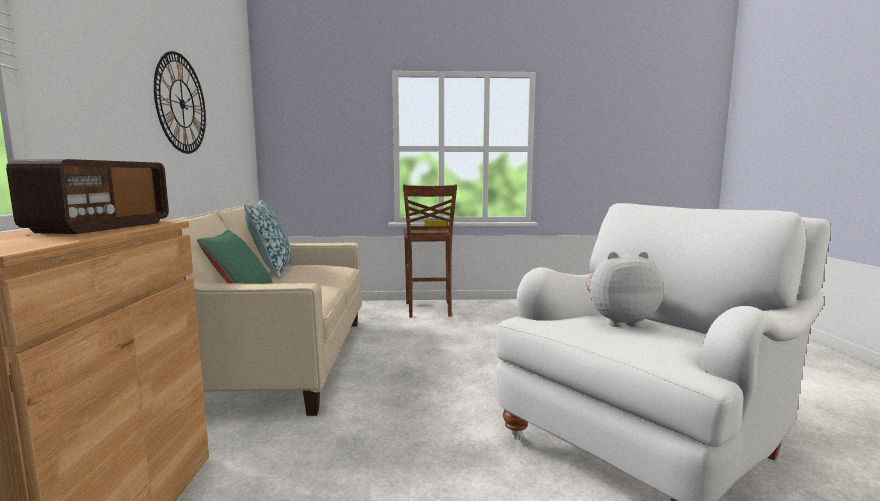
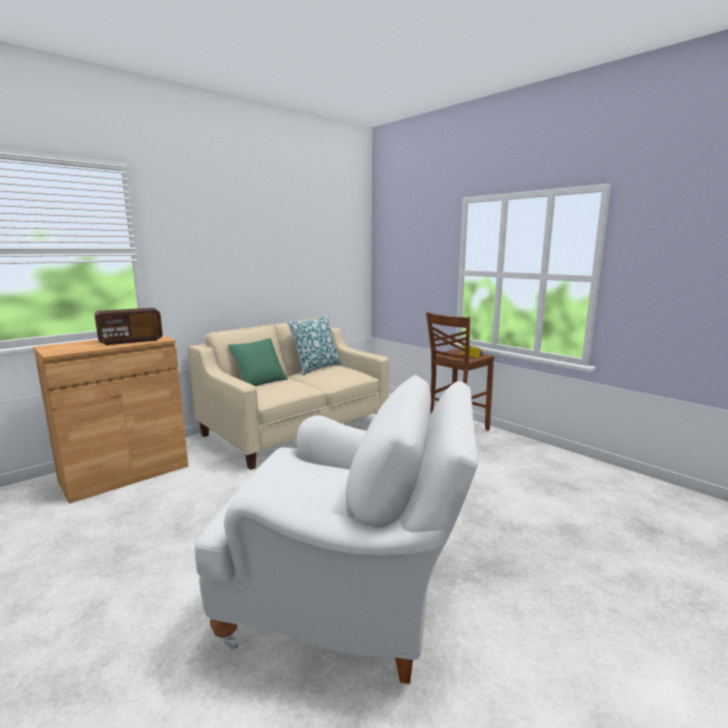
camera: 50 degrees right, 5 degrees up
(181, 104) = (273, 251): wall clock -> none
(619, 321) = (315, 479): plush toy -> none

